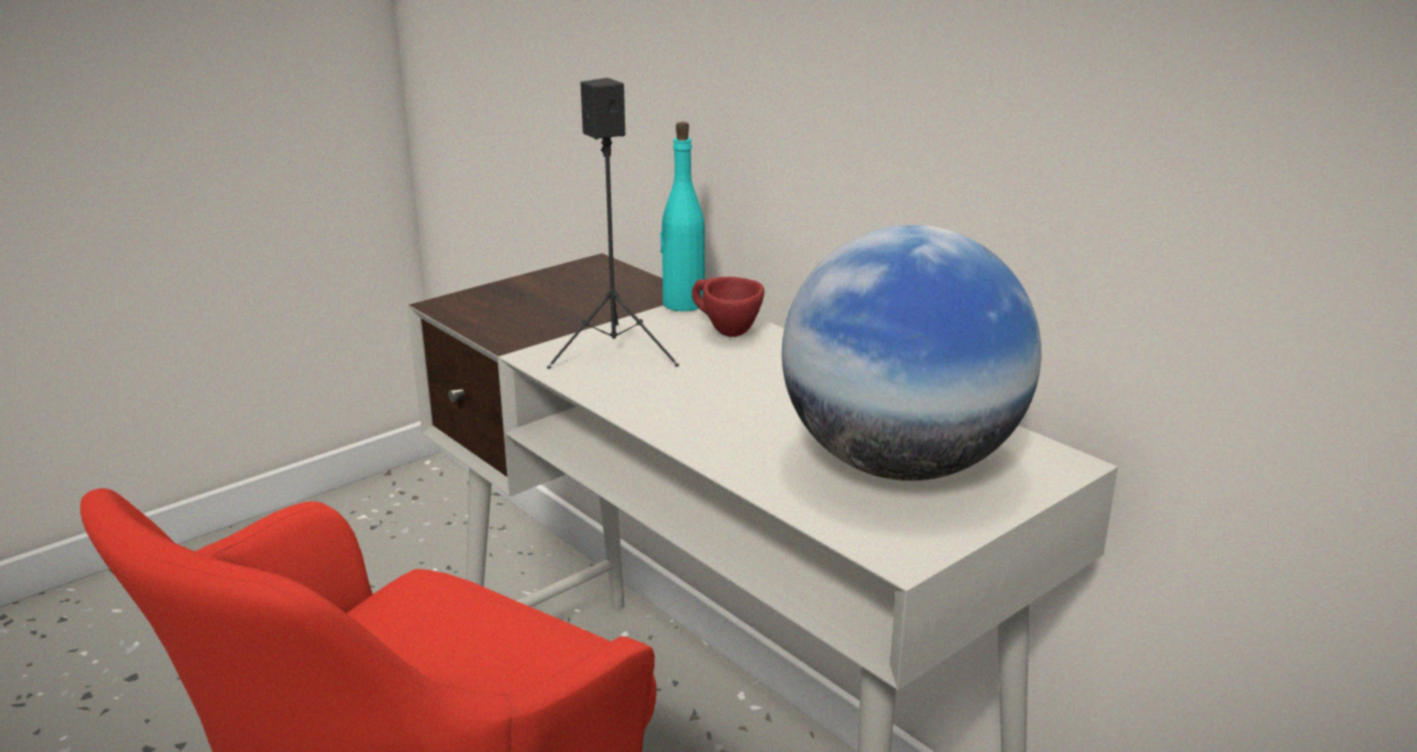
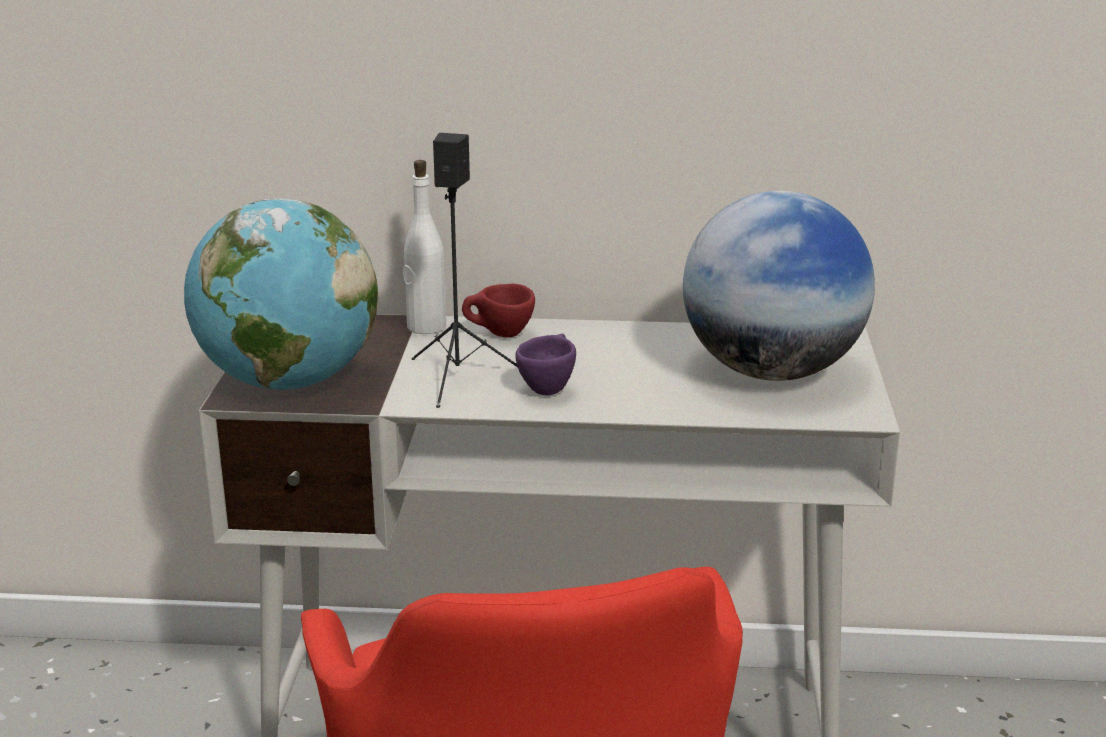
camera: 45 degrees left, 0 degrees up
(497, 307) = (288, 382): none -> globe
(663, 389) = (548, 387): none -> purple cup
(683, 304) = (426, 327): turquoise bottle -> white bottle

